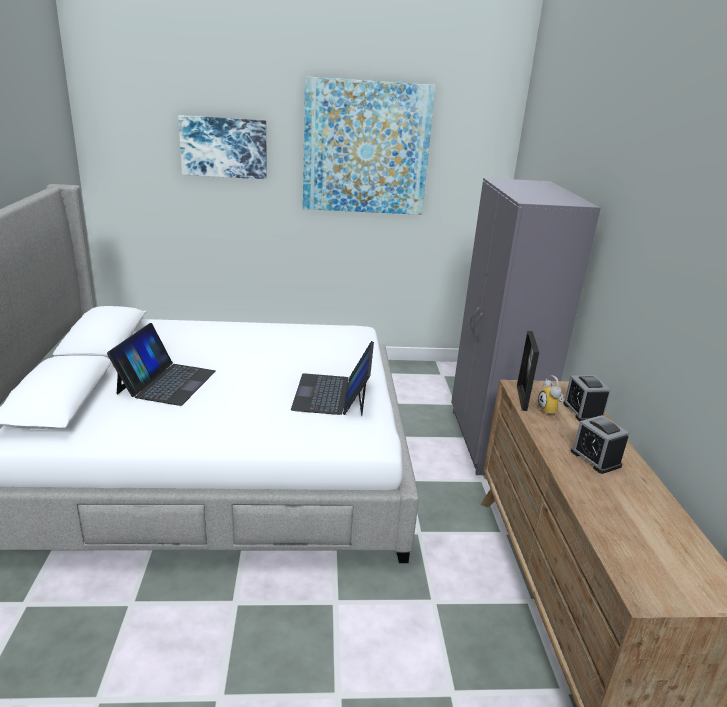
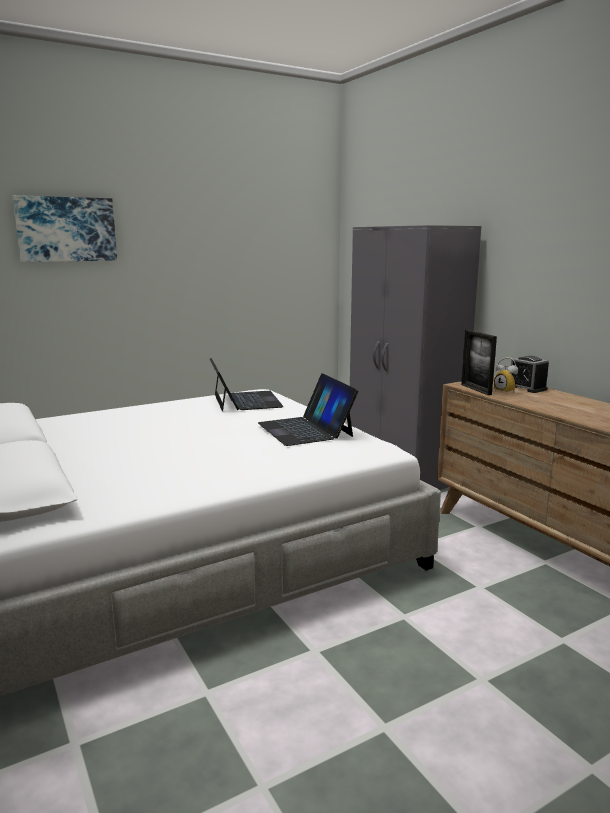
camera: 25 degrees left, 10 degrees down
(166, 382) = (125, 455): laptop -> laptop (245, 401)
(366, 148) = (212, 223): picture -> none
(595, 458) = (576, 407): alarm clock -> none

